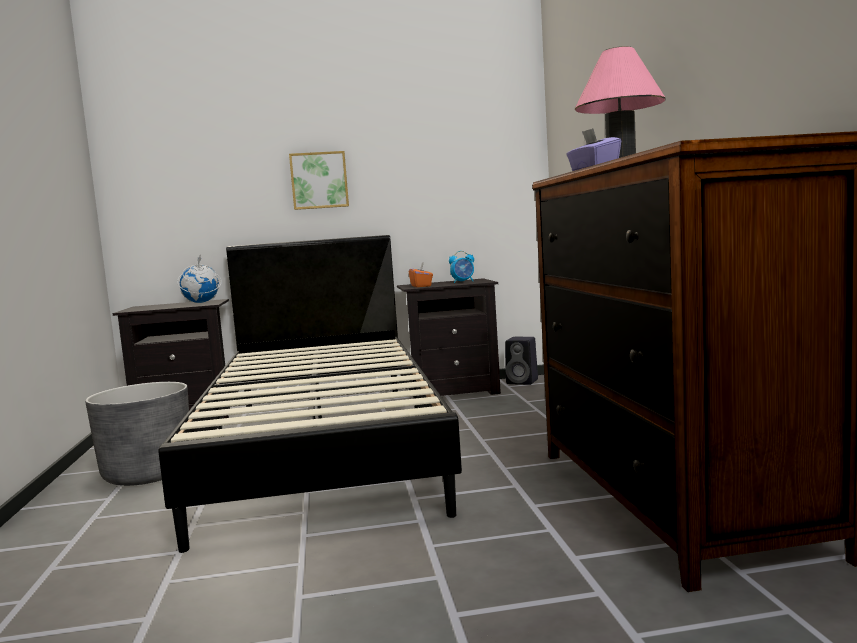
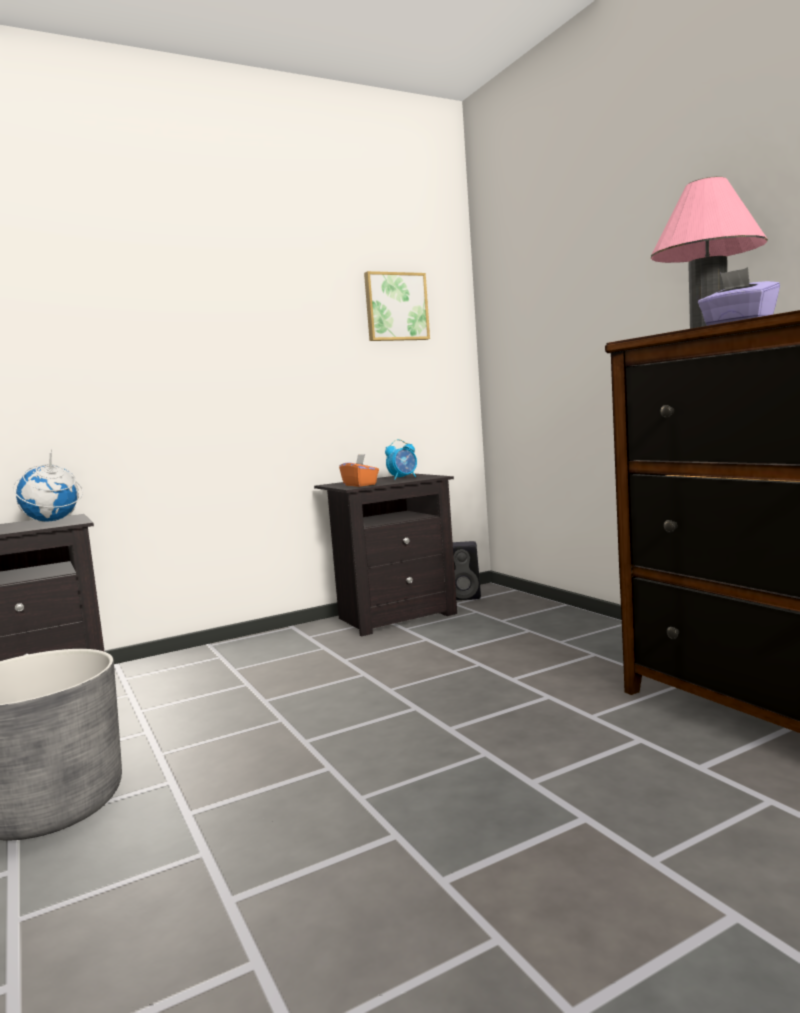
camera: 20 degrees left, 0 degrees up
(319, 180) = (209, 346): picture -> picture (395, 307)
(323, 445) = (302, 715): black bed -> none

